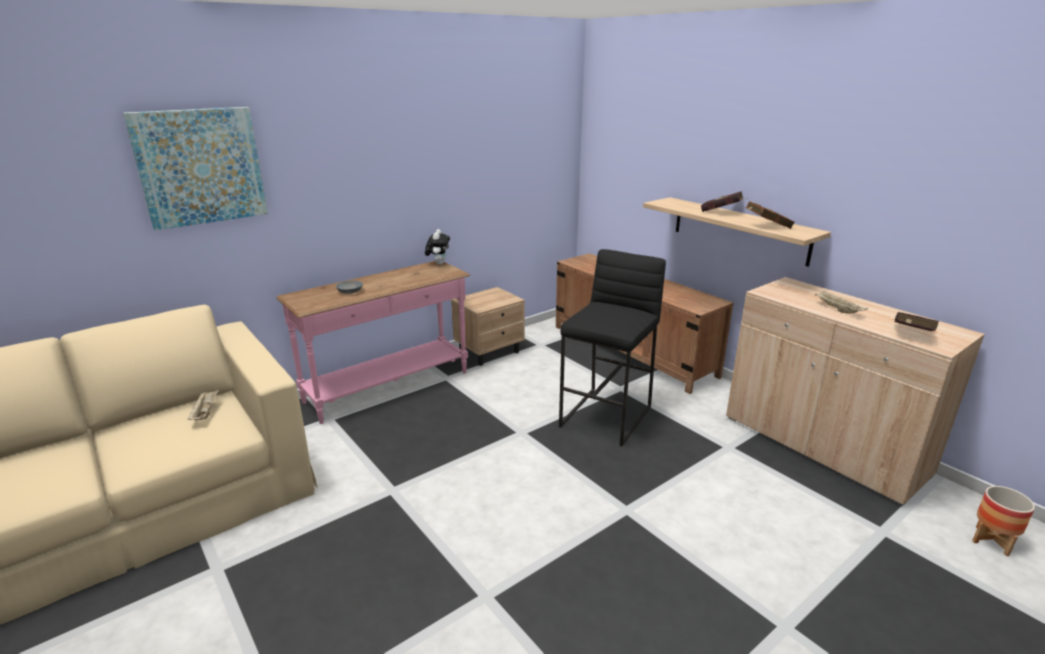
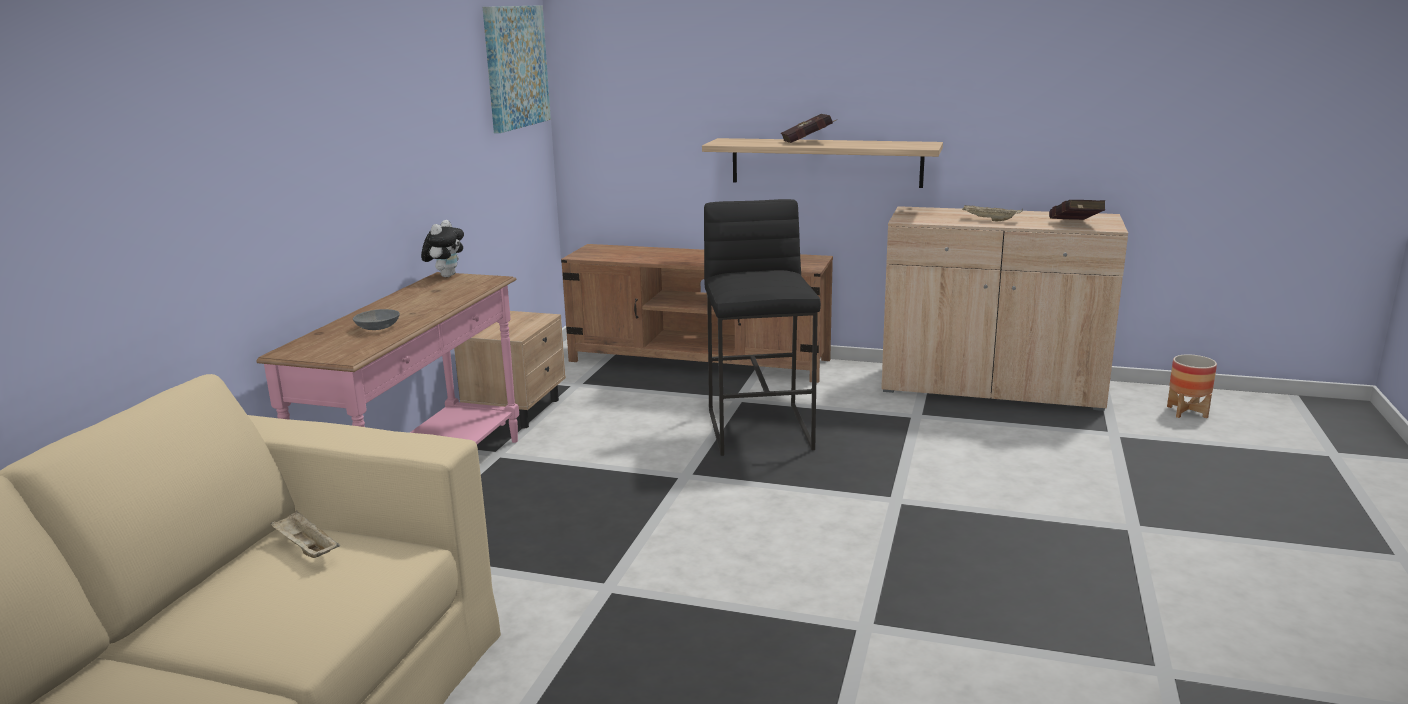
camera: 35 degrees left, 5 degrees down
(200, 167) = (137, 128): picture -> picture (515, 67)
(438, 263) = (446, 275): plush toy -> plush toy turned 45 degrees clockwise
(765, 226) = (878, 145): brown book -> none

